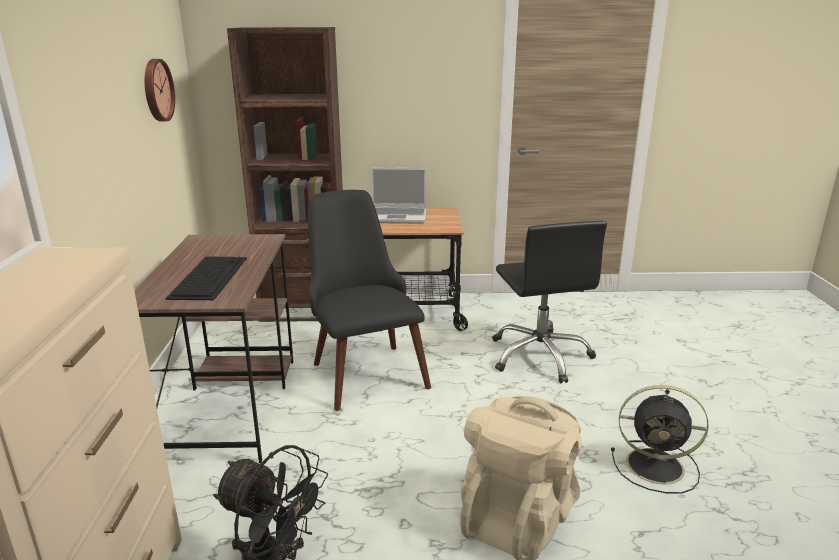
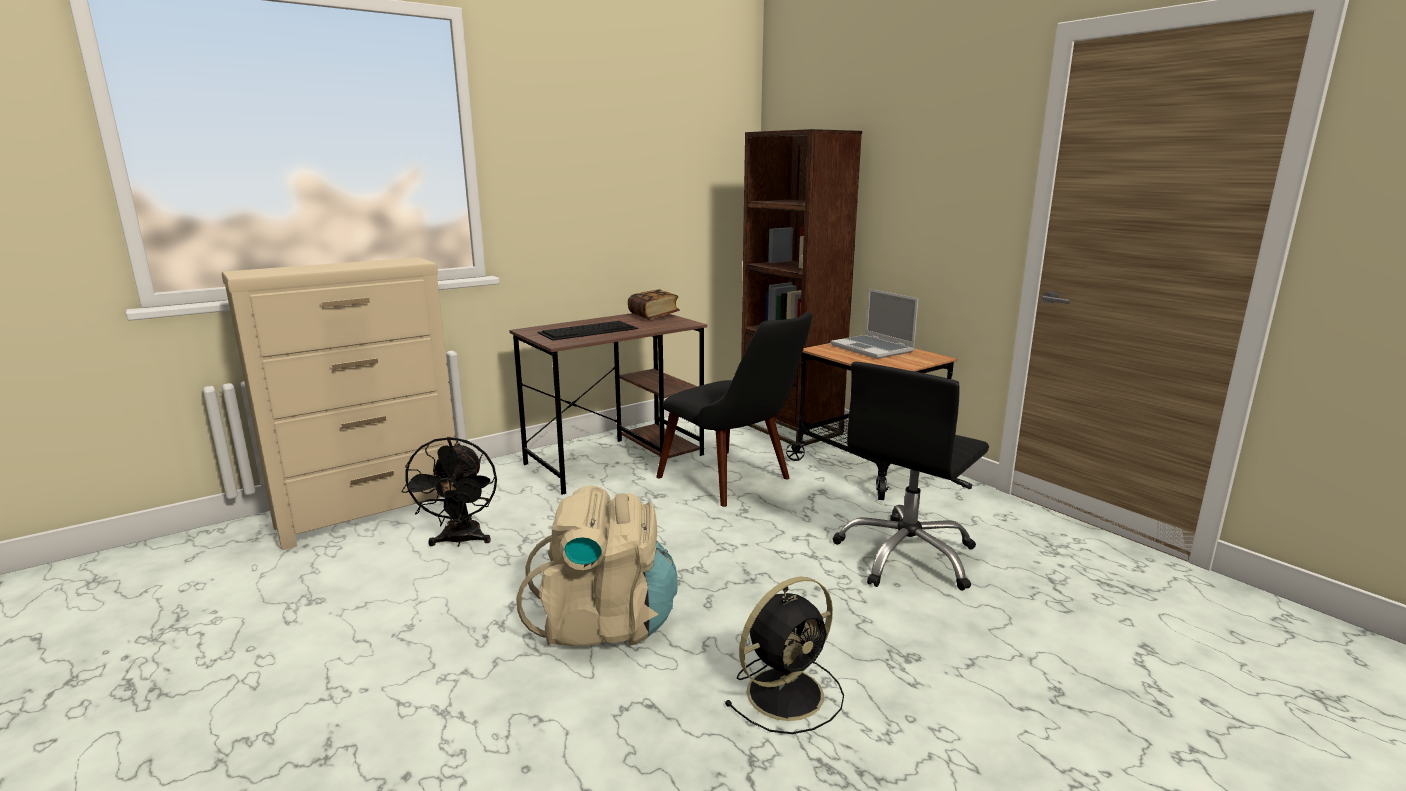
camera: 55 degrees right, 5 degrees down
(156, 90) = (685, 186): wall clock -> none
(211, 241) = (654, 316): none -> book
(363, 368) = (736, 482): black chair -> black chair turned 105 degrees clockwise
(657, 466) = (787, 692): black fan -> black fan turned 105 degrees counterclockwise

